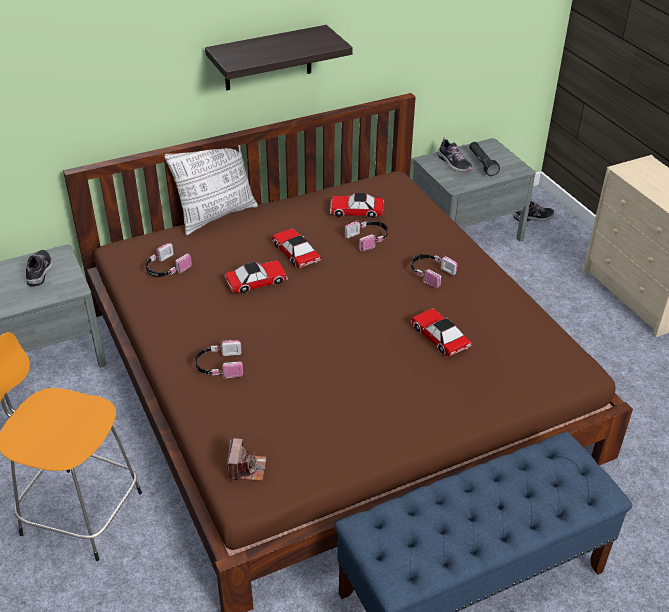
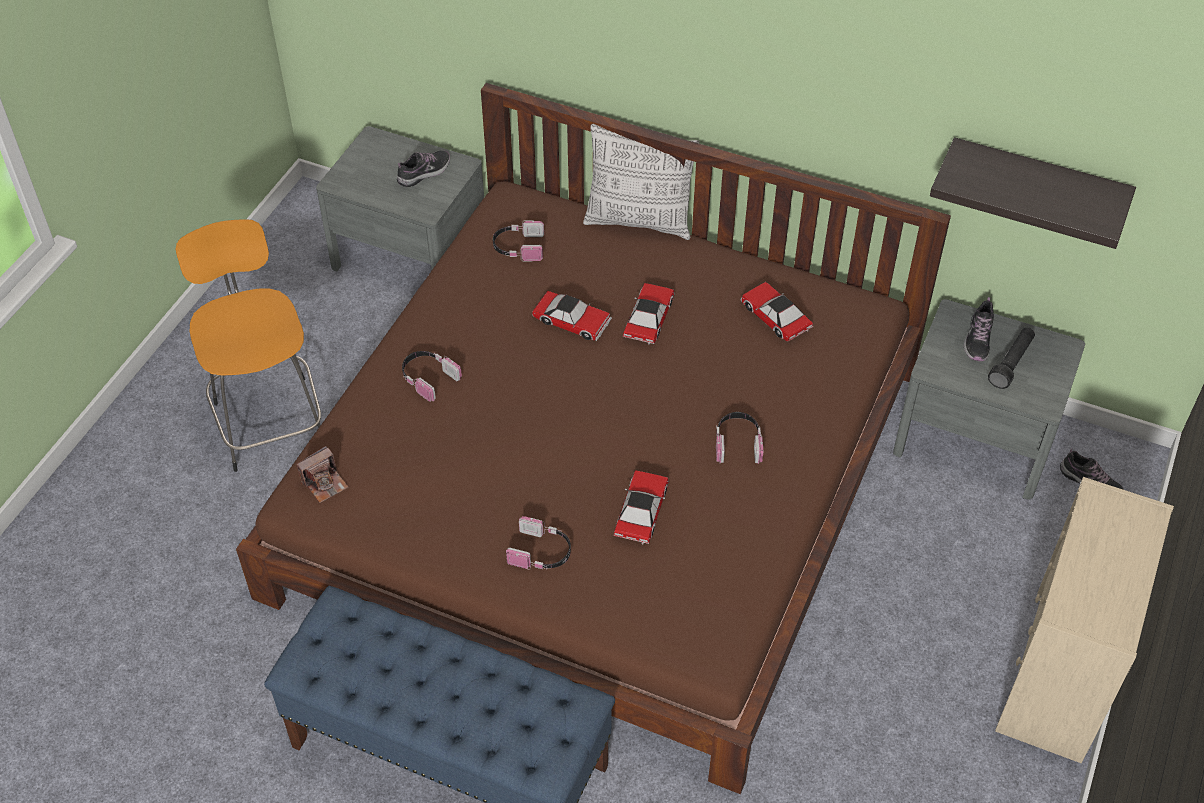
camera: 50 degrees right, 10 degrees up
(268, 58) = (750, 78): shelf -> shelf (1036, 187)
(368, 239) = (739, 357): headphones -> headphones (541, 553)

